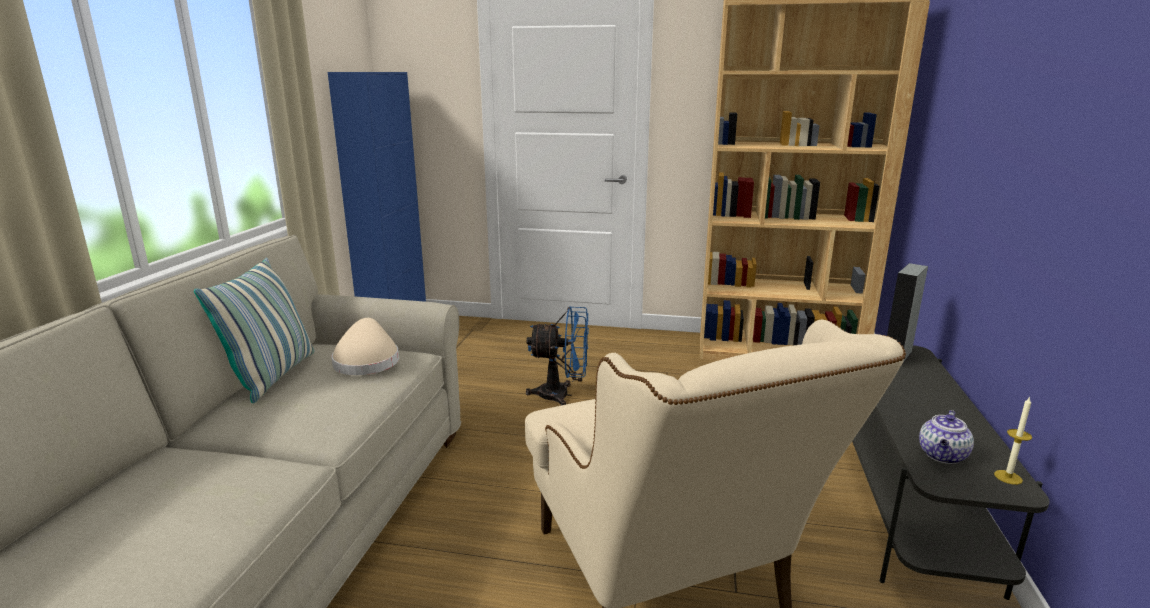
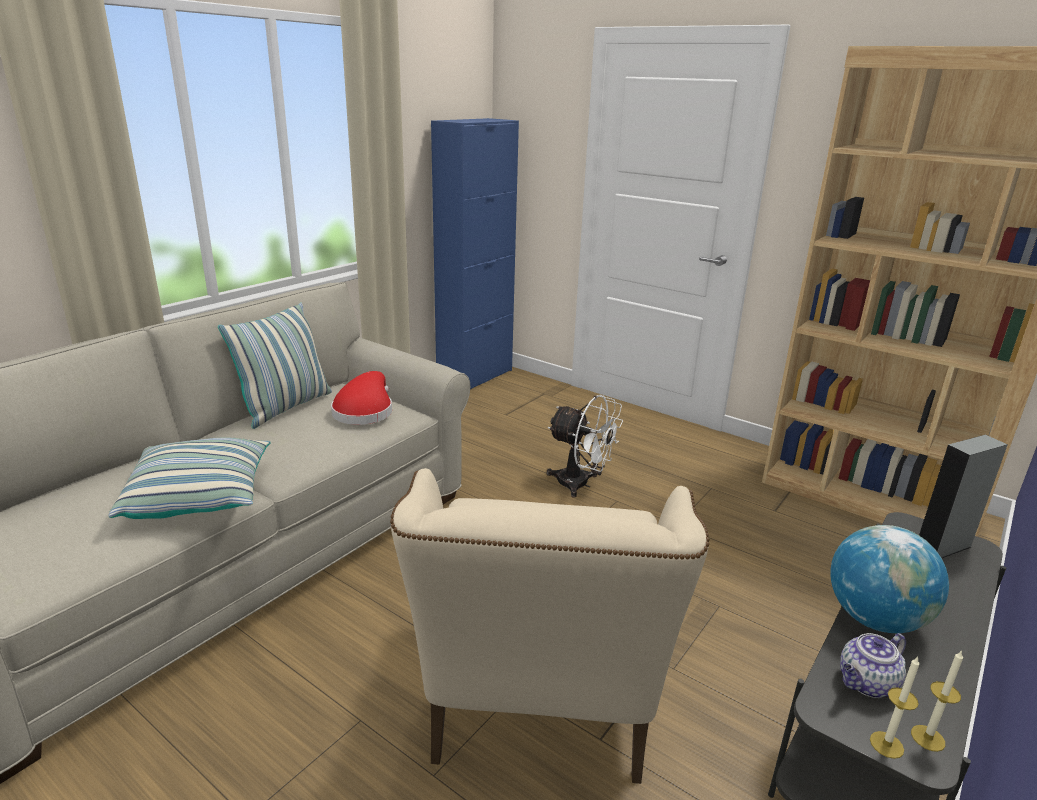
camera: 25 degrees right, 5 degrees up
(250, 482) = (200, 496): none -> pillow
(367, 361) = (364, 411): beige hat -> red hat
(562, 395) = (580, 484): blue fan -> white fan
(905, 413) = (875, 618): none -> globe
(992, 490) = (886, 744): none -> candle

